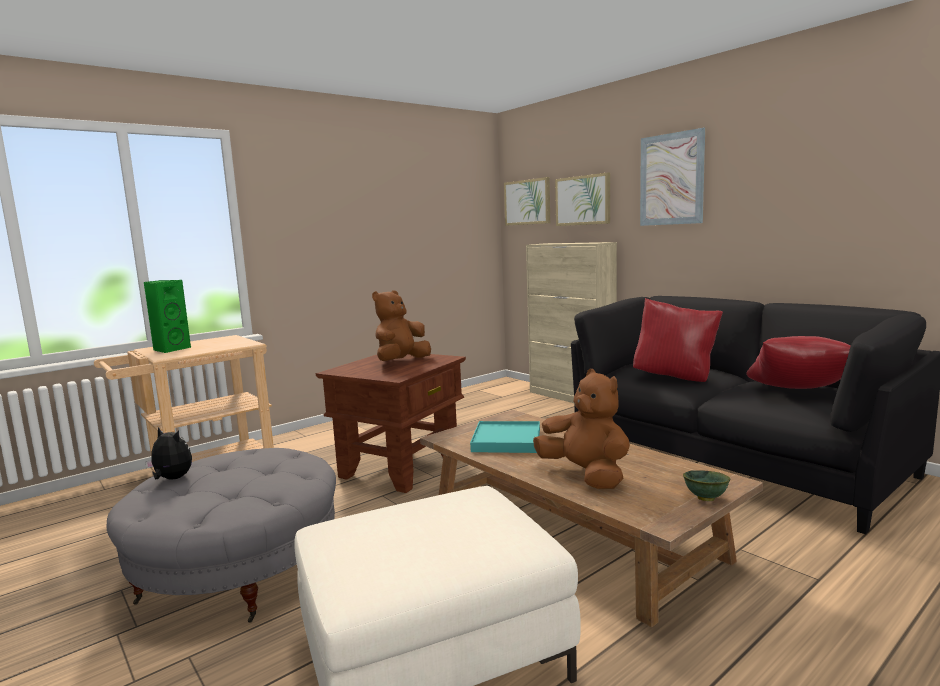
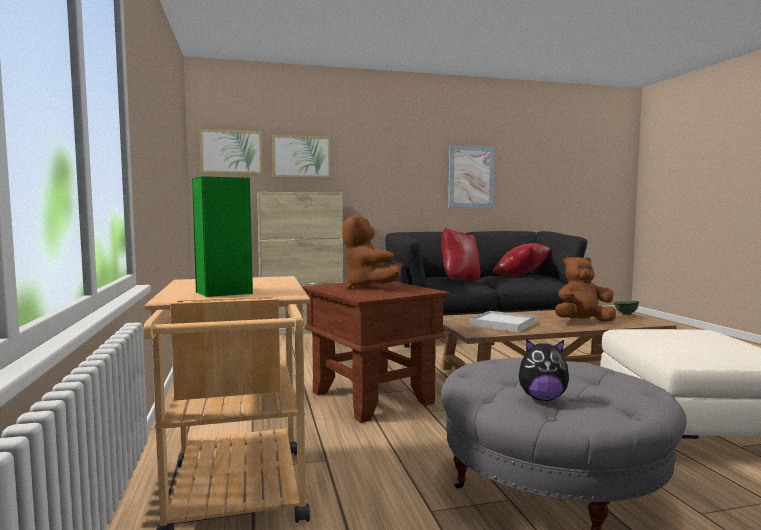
camera: 65 degrees left, 5 degrees down
(172, 479) = (542, 398): plush toy -> plush toy turned 135 degrees counterclockwise
(507, 441) = (503, 324): turquoise tray -> white tray
(671, 179) = (384, 149): picture -> picture (471, 177)

